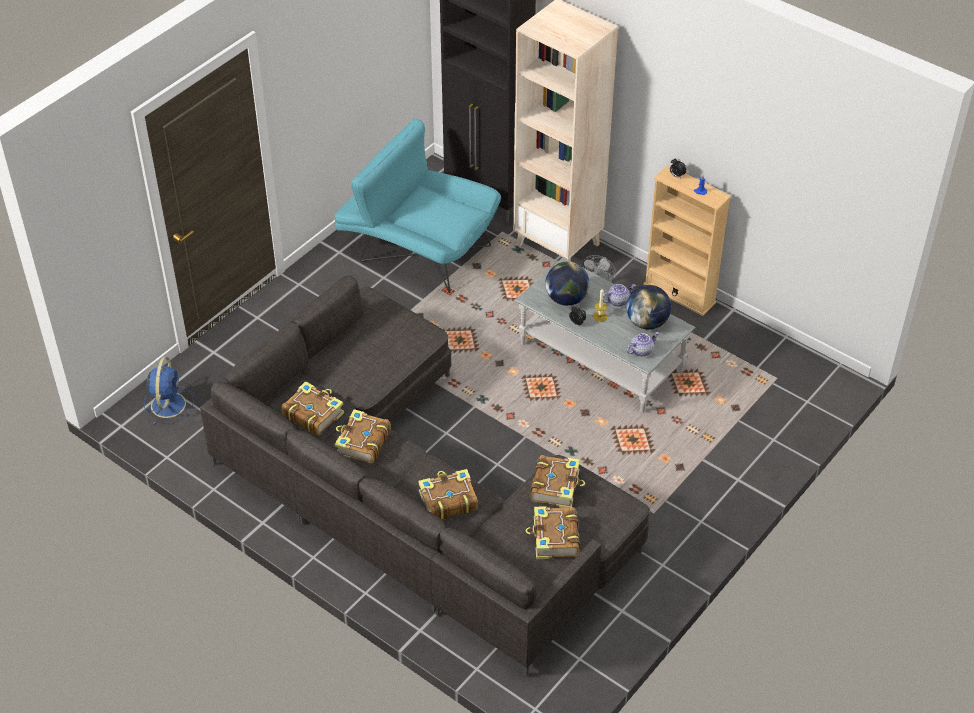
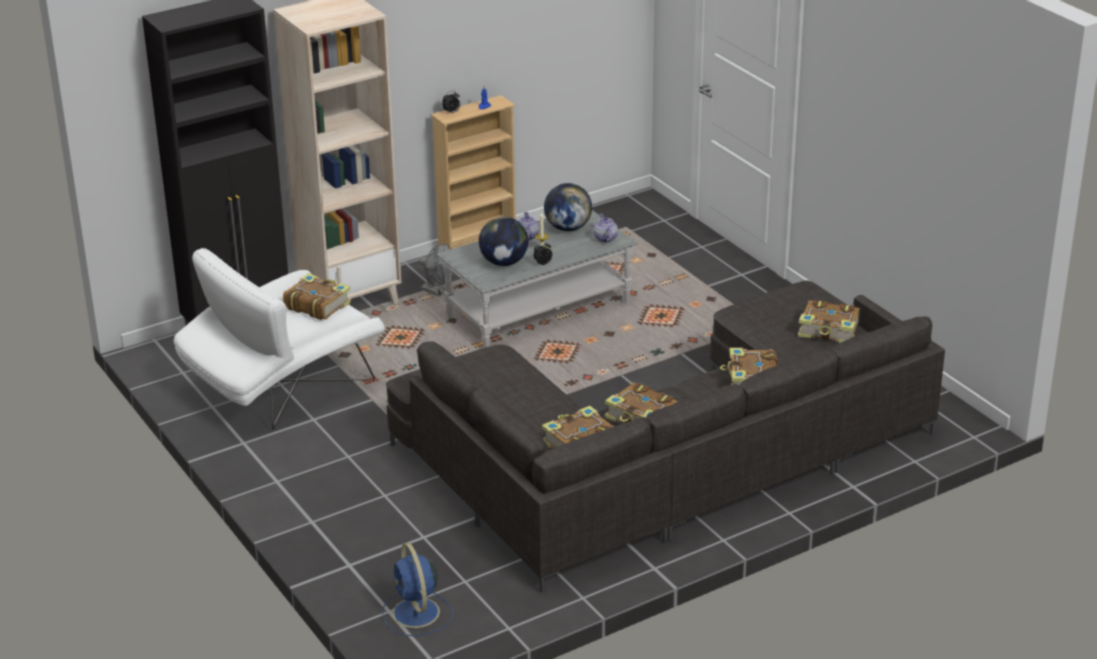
camera: 70 degrees left, 15 degrees down
(168, 403) = (416, 614): blue fan -> blue fan turned 135 degrees counterclockwise
(417, 248) = (282, 387): turquoise armchair -> white armchair
(556, 486) = (762, 317): book -> book (317, 305)

